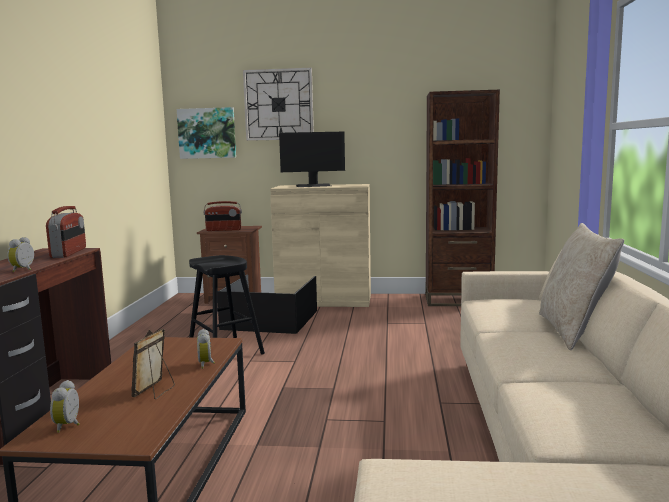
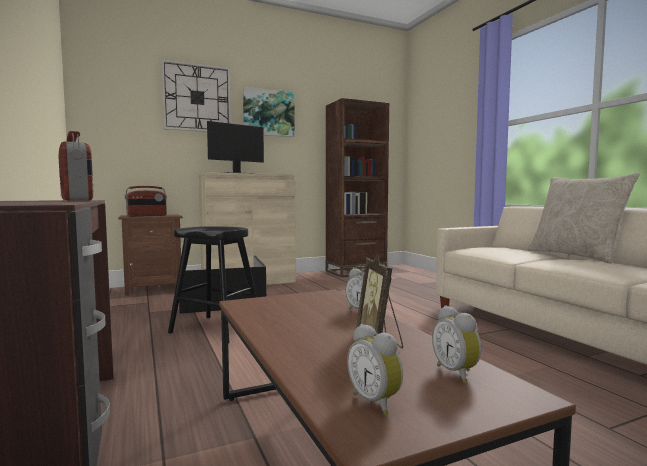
camera: 30 degrees left, 5 degrees down
(24, 270) = (71, 201): alarm clock -> alarm clock (457, 373)
(207, 133) = (118, 118): picture -> picture (268, 113)

